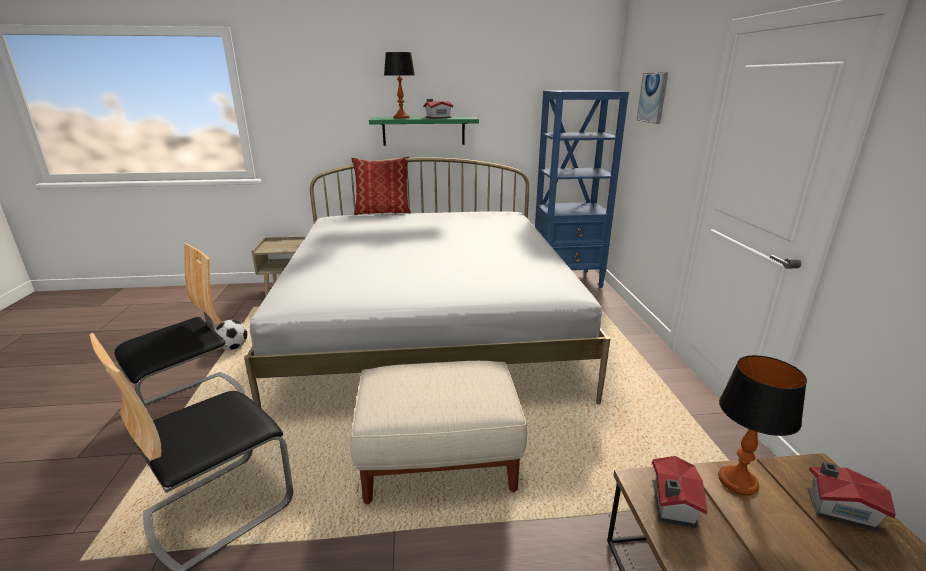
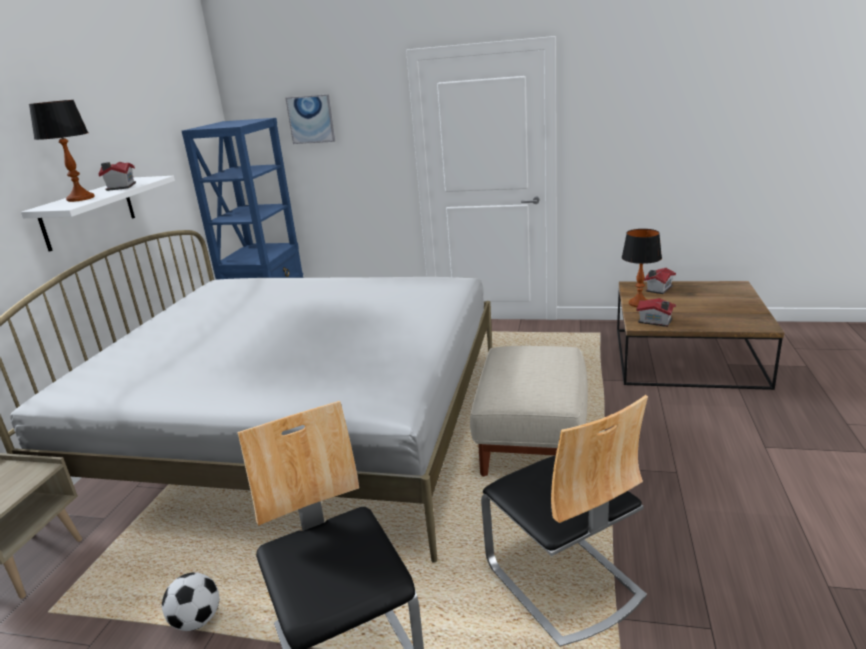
camera: 70 degrees left, 0 degrees up
(383, 212) = (95, 350): pillow -> none
(423, 131) = (89, 213): green shelf -> white shelf

